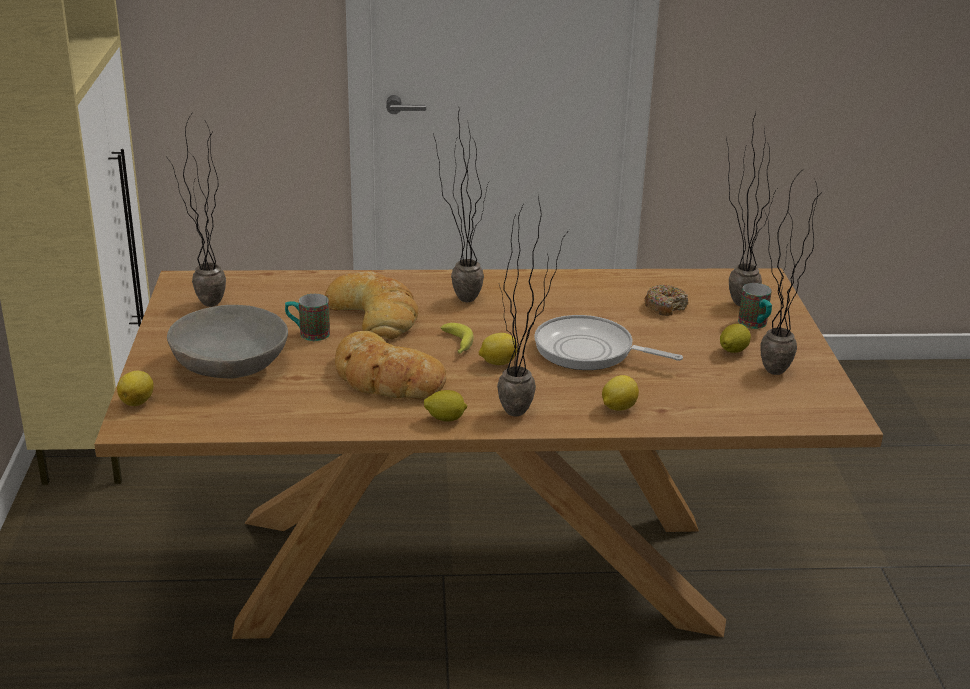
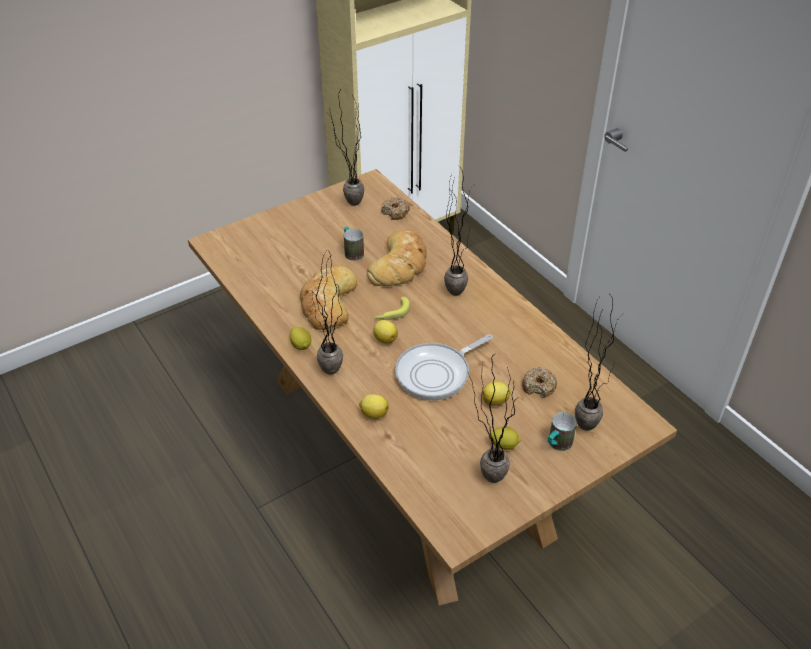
camera: 60 degrees right, 15 degrees up
(138, 402) = (233, 232): lemon -> lemon (496, 401)
(231, 365) = (294, 242): grey bowl -> none
(271, 286) = (395, 212): none -> donut
(589, 351) = (436, 373): frying pan -> frying pan turned 120 degrees counterclockwise

